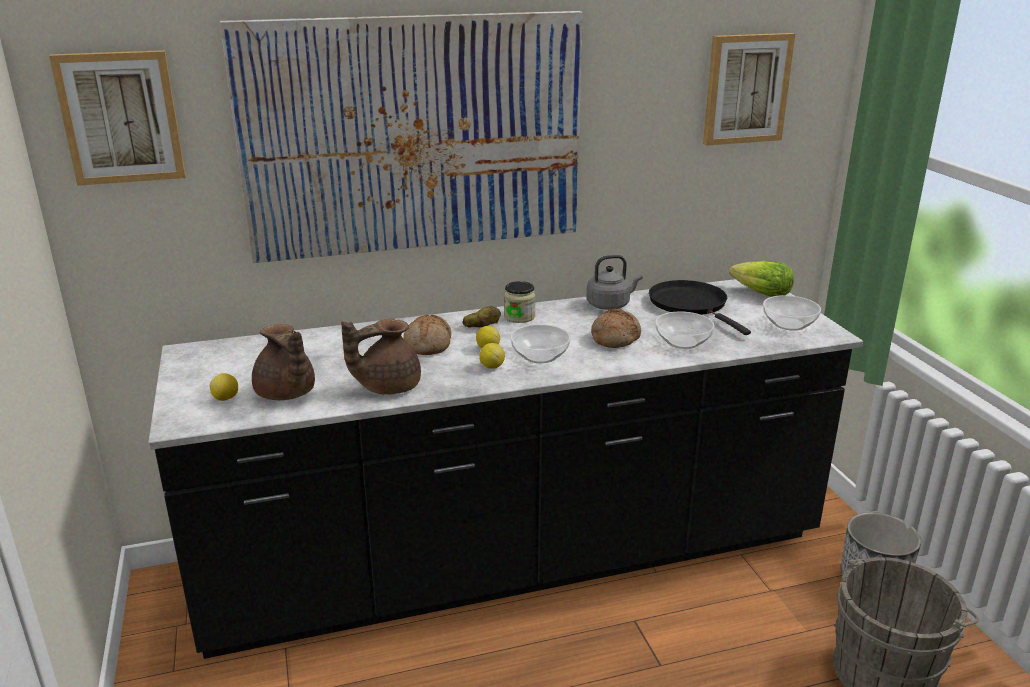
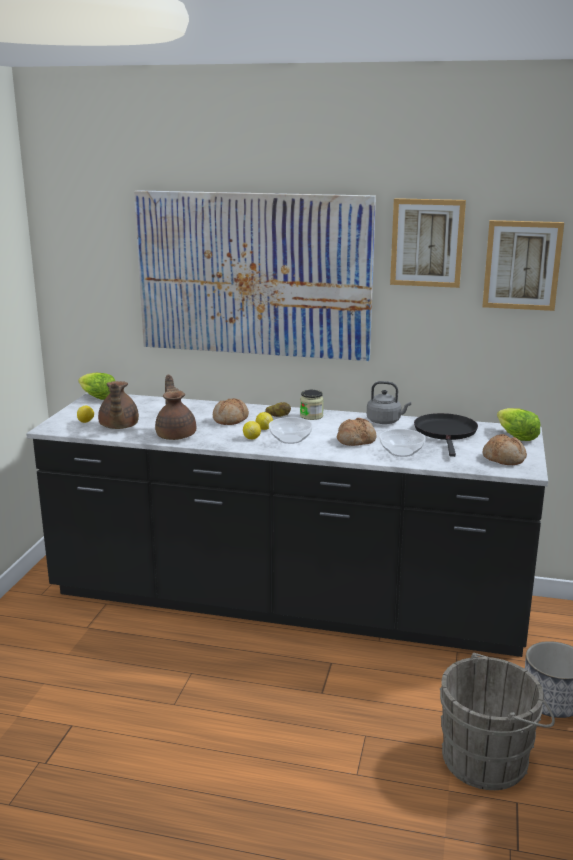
camera: 30 degrees right, 5 degrees down
(121, 117) = (79, 245): picture -> picture (427, 242)
(191, 353) = (97, 397): none -> lettuce
(387, 386) = (176, 435): brown teapot -> brown teapot turned 75 degrees clockwise
(789, 324) = (504, 458): bowl -> bread

